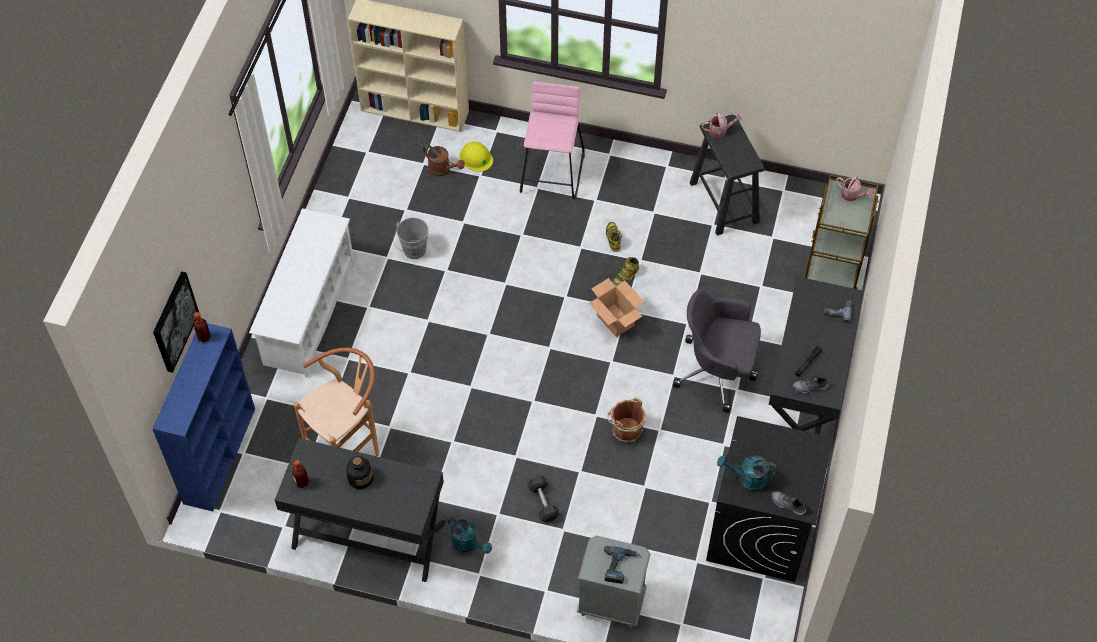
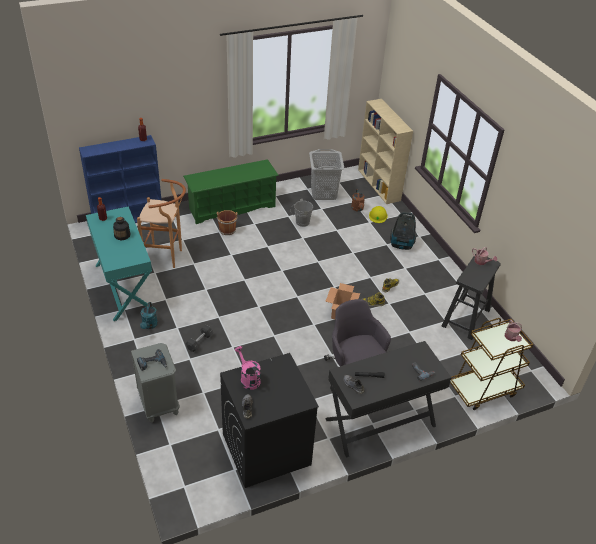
camera: 50 degrees right, 15 degrees down
(174, 321) = (127, 111): picture -> none
(309, 312) = (231, 207): white shoe rack -> green shoe rack
(368, 535) = (124, 287): black desk -> turquoise desk
(375, 184) = (324, 193): none -> grey laundry basket
(552, 173) = (401, 245): pink stool -> vacuum cleaner
(625, 429) = (276, 352): brown bucket -> brown bucket (227, 229)
(747, 479) = (248, 378): turquoise watering can -> pink watering can

